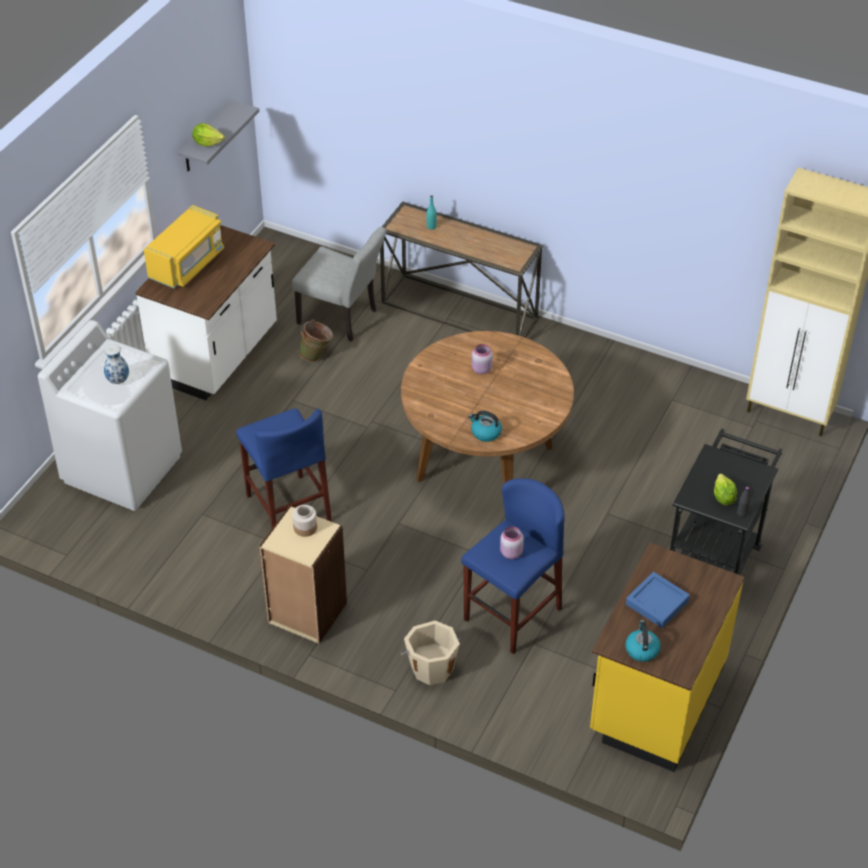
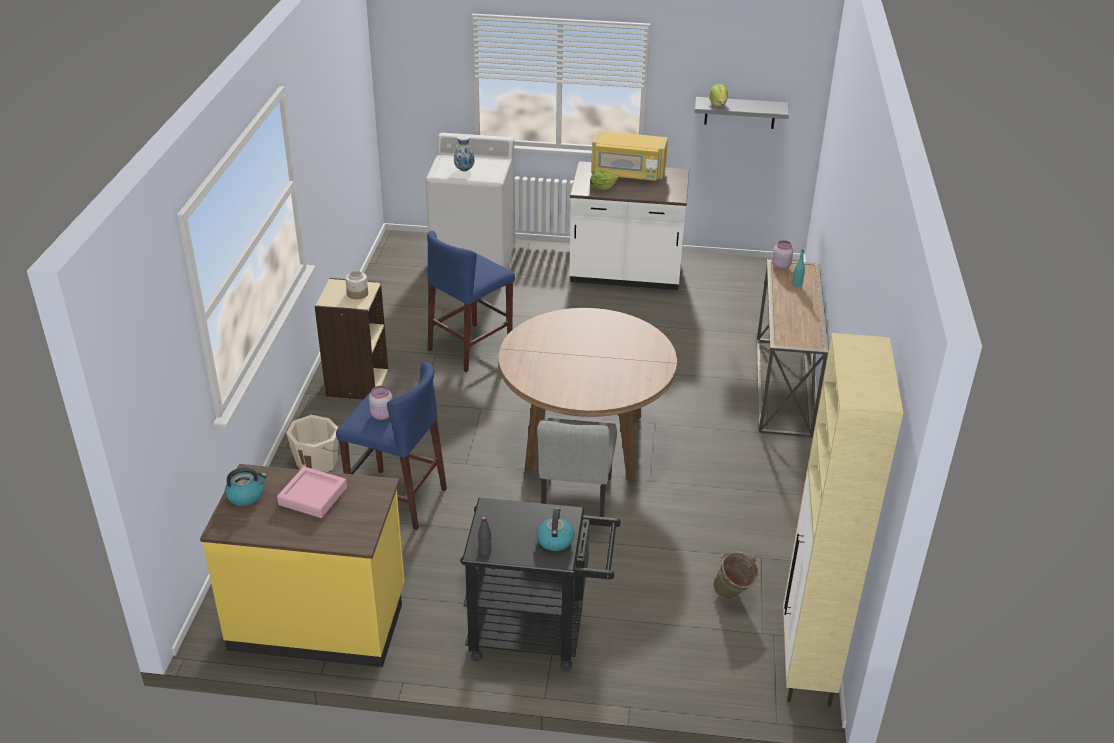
camera: 70 degrees right, 10 degrees down
(317, 356) = (661, 321): green bucket -> green bucket (733, 596)
(342, 319) = (718, 324): grey chair -> grey chair (574, 503)
(481, 369) = (612, 347): pink jar -> pink jar (781, 266)
(485, 433) = (526, 365): kettle -> kettle (555, 540)
(657, 603) = (313, 496): blue tray -> pink tray
(723, 498) = (503, 533): lettuce -> lettuce (602, 188)

